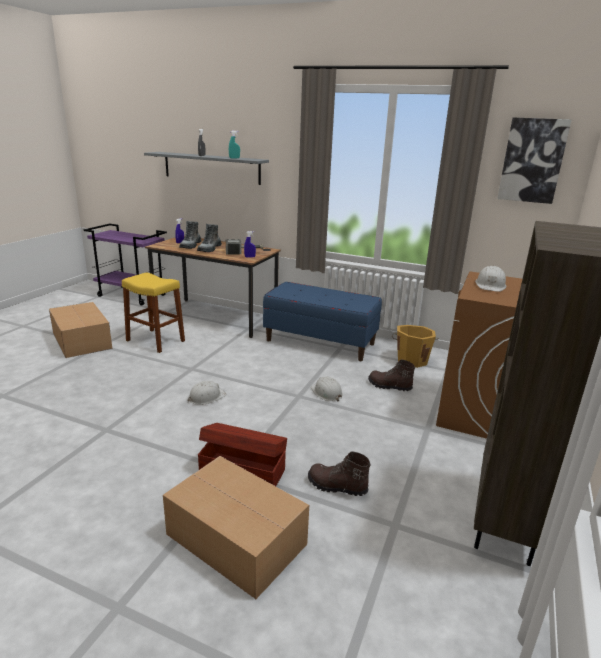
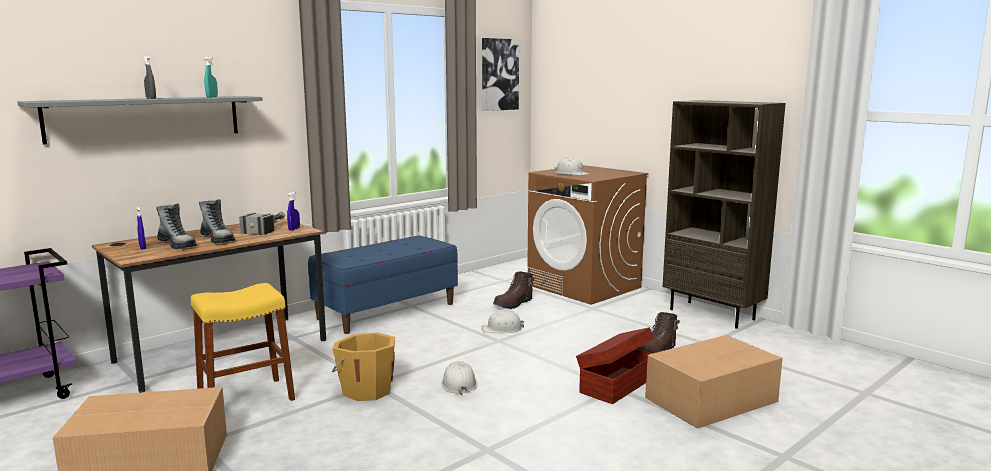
camera: 65 degrees left, 10 degrees down
(412, 360) = (472, 286): orange bucket -> orange bucket (366, 390)

